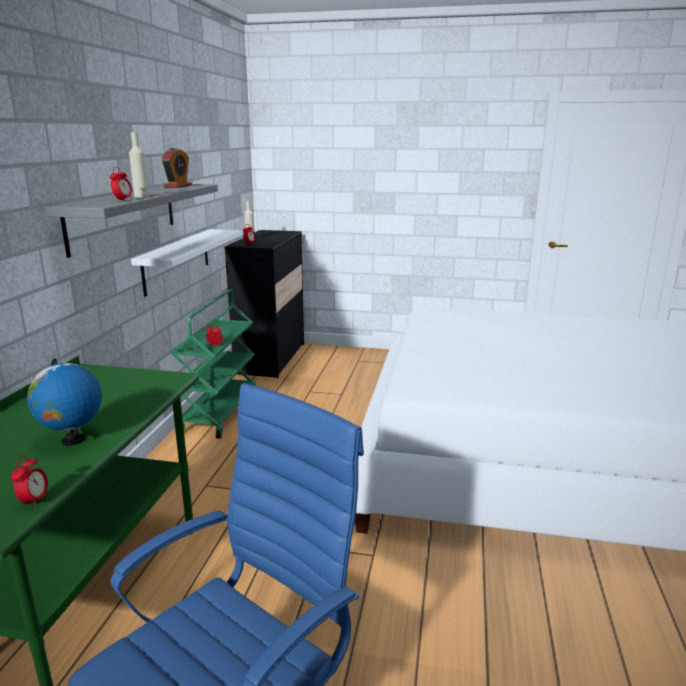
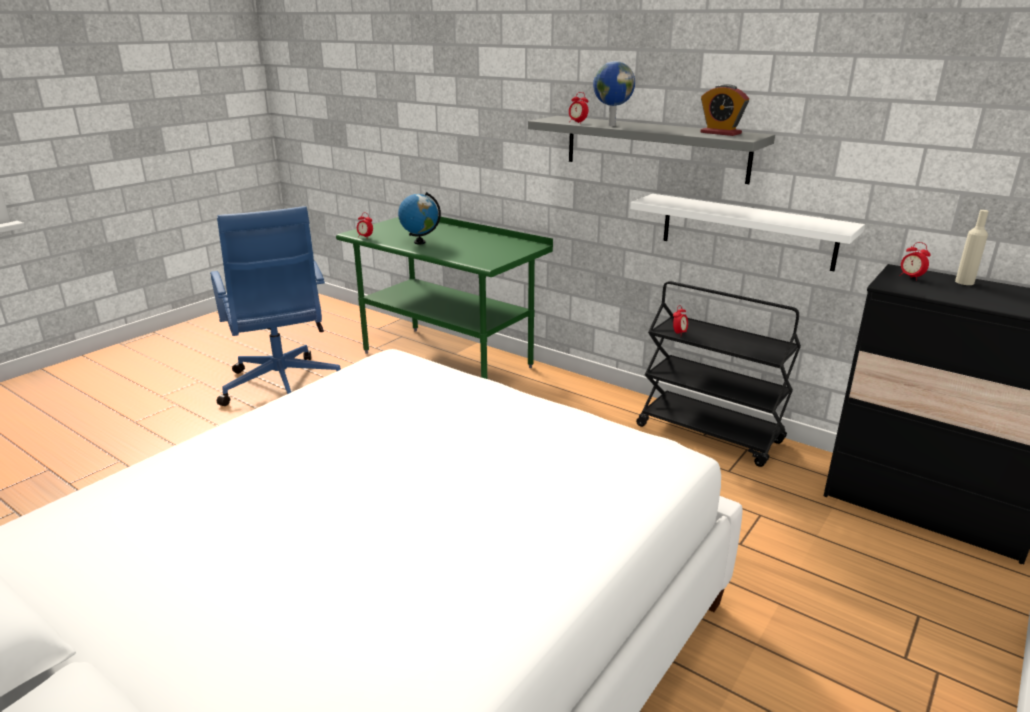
camera: 115 degrees right, 5 degrees up
(141, 196) = (611, 125): beige bottle -> globe
(219, 412) = (710, 434): green cart -> black cart

